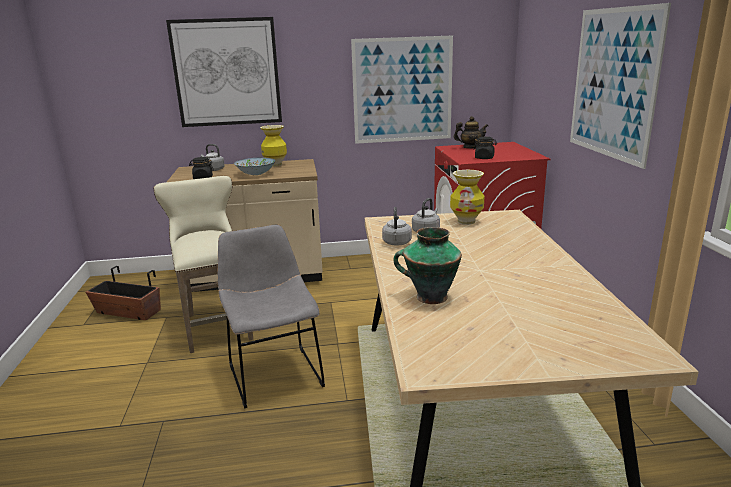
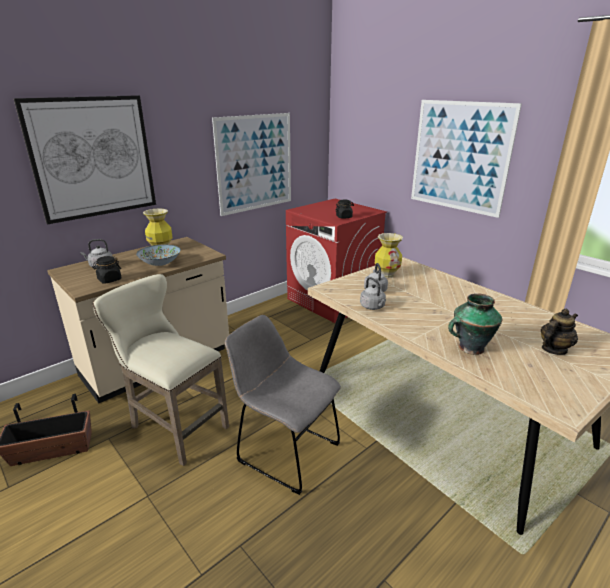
camera: 35 degrees left, 5 degrees up
(470, 147) = (315, 208): teapot -> teapot (553, 349)

